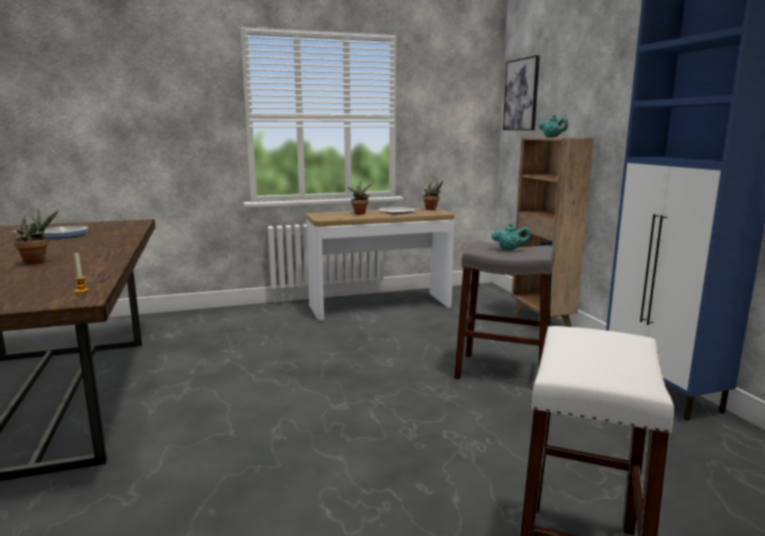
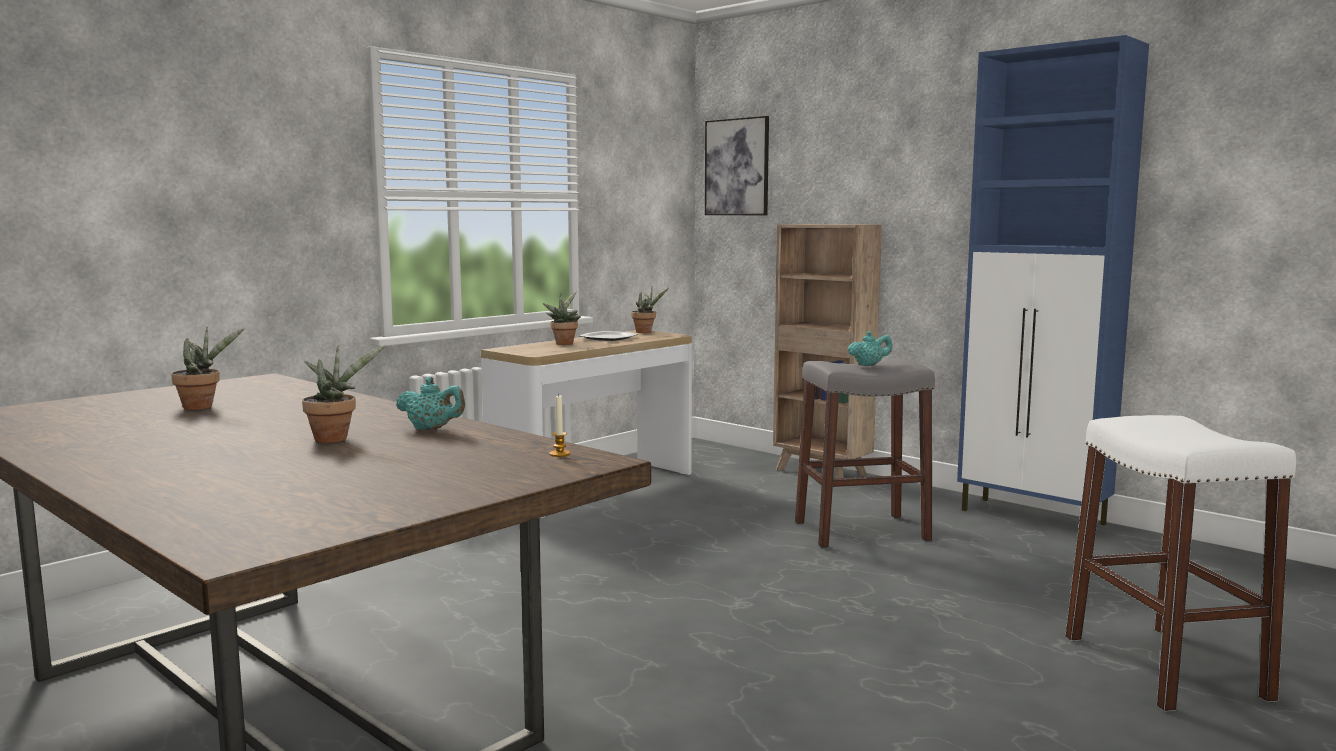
camera: 30 degrees left, 5 degrees down
(61, 235) = (202, 406): frying pan -> potted plant
(552, 137) = (827, 224): turquoise teapot -> turquoise teapot (432, 429)

